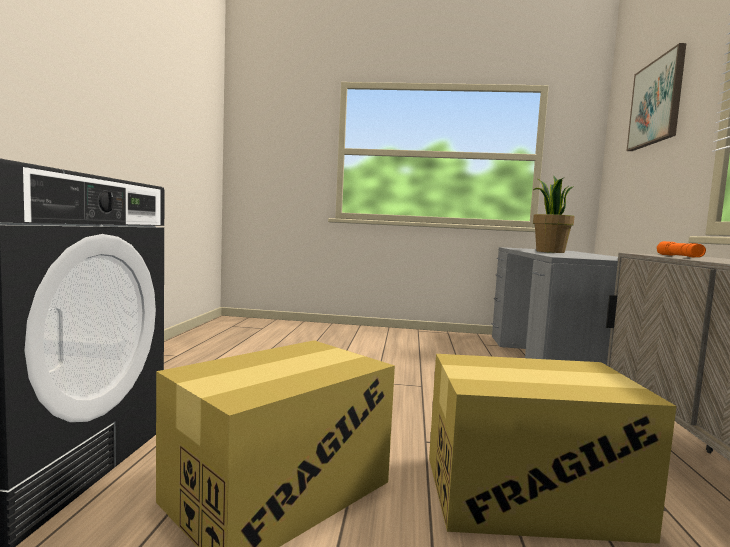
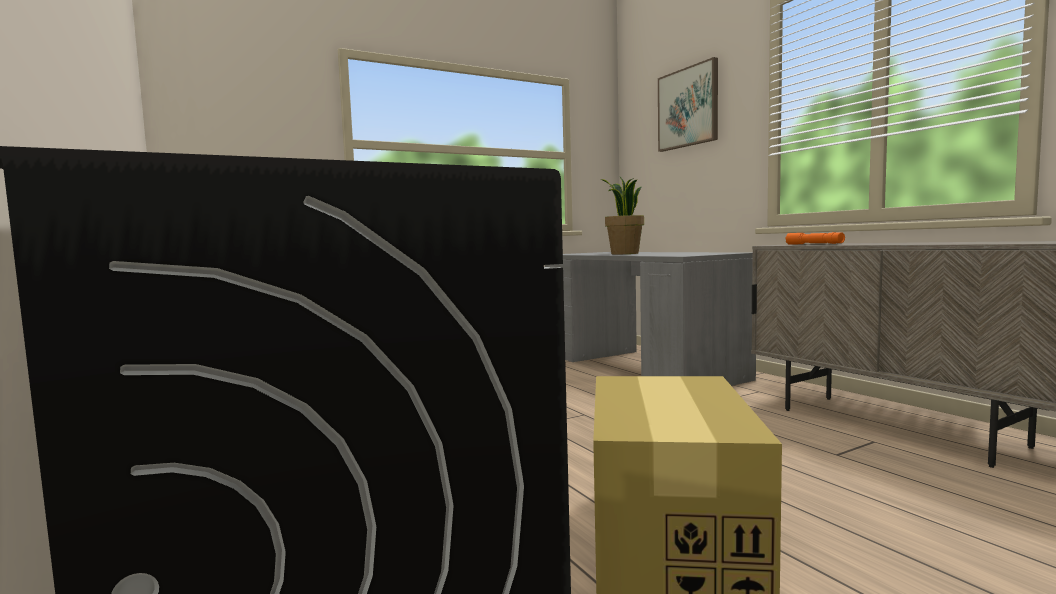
camera: 35 degrees left, 0 degrees up
(529, 495) = (808, 464): cardboard box -> none

